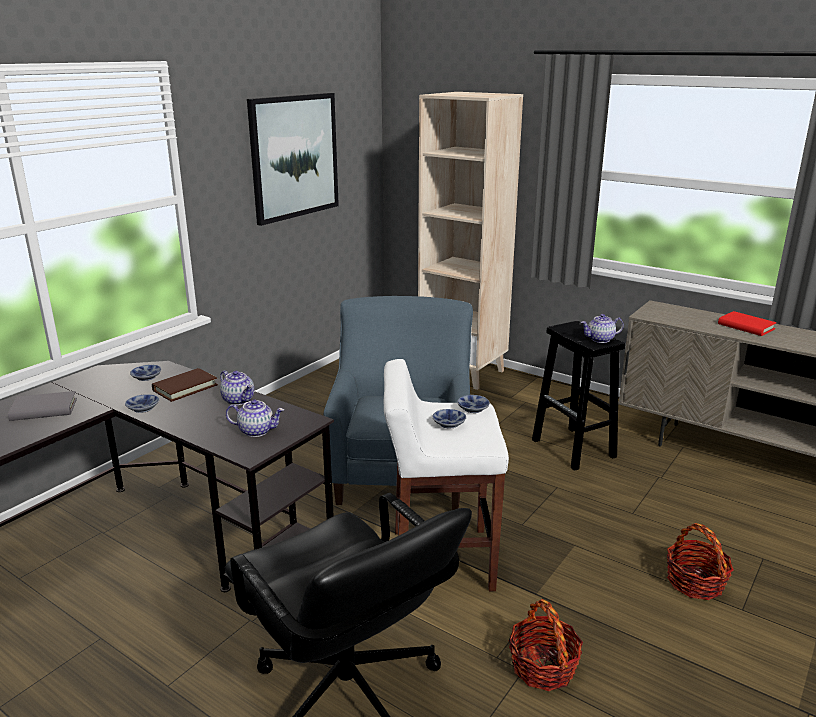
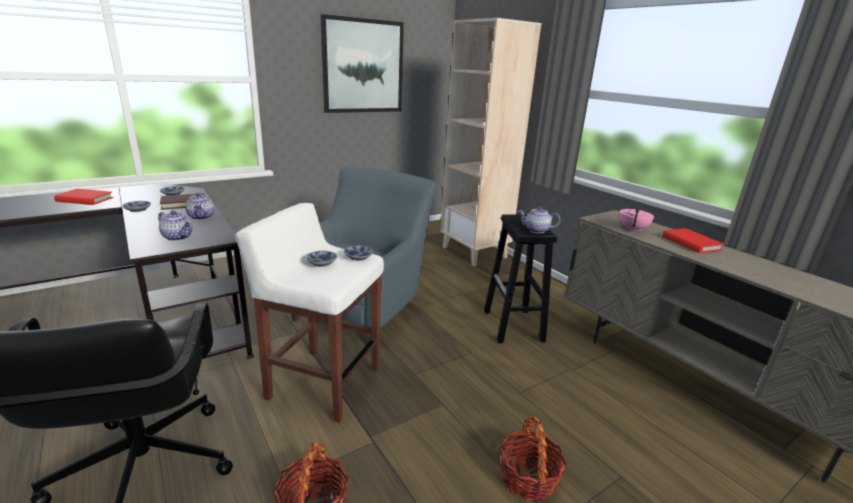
camera: 20 degrees right, 0 degrees up
(44, 410) = (85, 199): grey book -> red book
(687, 320) = (633, 229): none -> pink teapot

